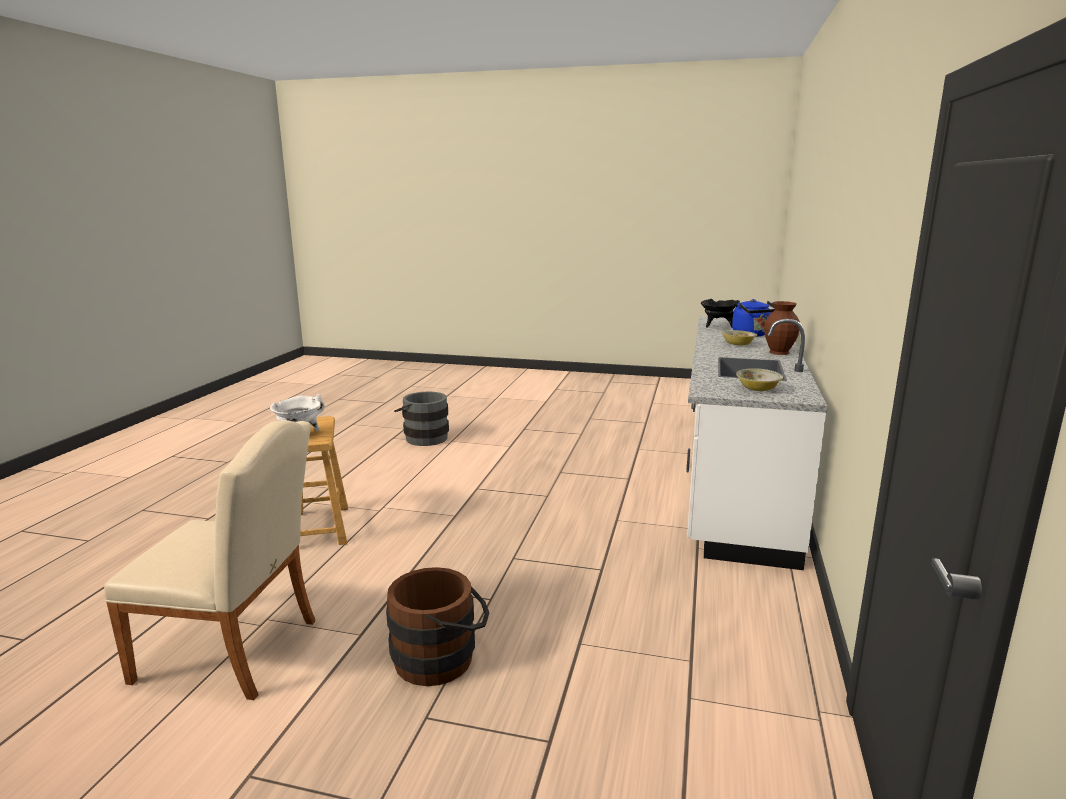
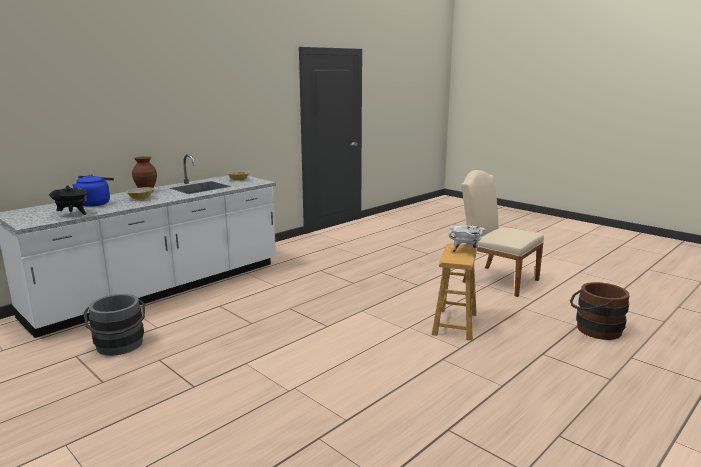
camera: 150 degrees left, 0 degrees up
(423, 437) = (312, 408): grey bucket -> grey bucket (120, 346)
(442, 657) = (414, 262): brown bucket -> brown bucket (594, 329)

